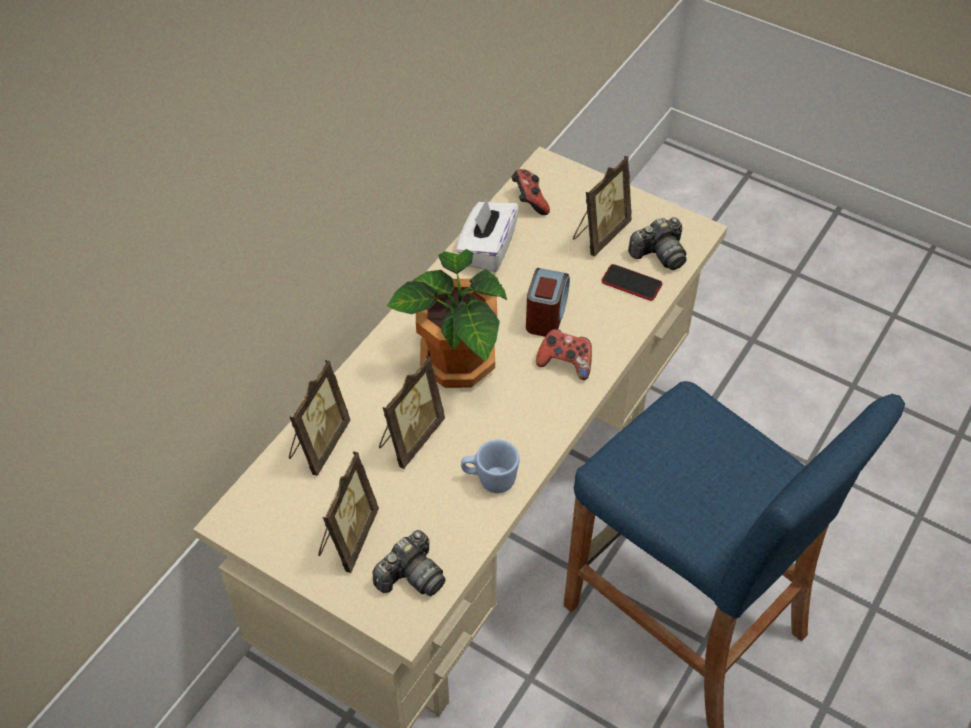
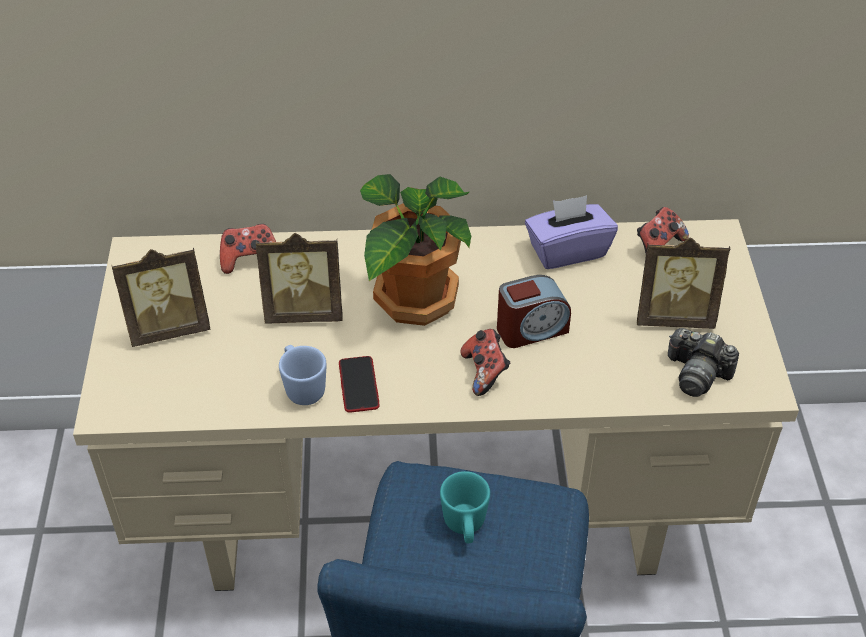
camera: 55 degrees right, 5 degrees down
(318, 444) = (250, 260): picture frame -> game controller
(411, 576) = (159, 388): camera -> none
(487, 250) = (567, 250): white tissue box -> purple tissue box
(631, 283) = (635, 371): phone -> phone (358, 385)
(677, 458) = (465, 527): none -> turquoise mug

